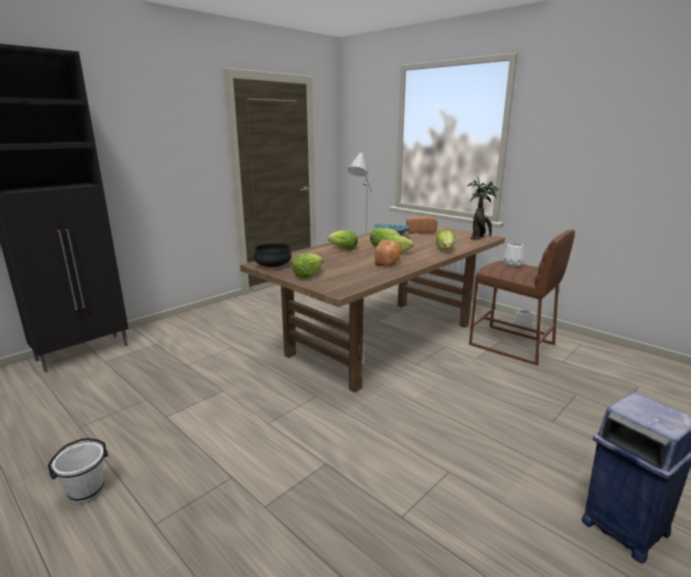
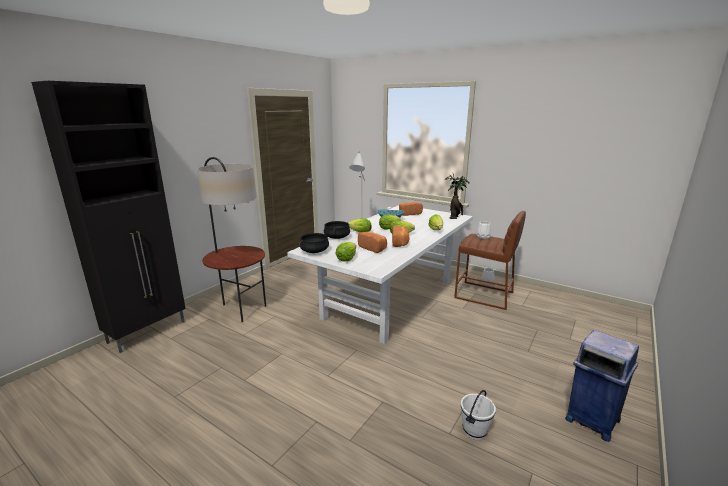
camera: 10 degrees left, 0 degrees up
(87, 493) = (206, 450): white bucket -> white bucket (475, 431)
(196, 337) = (241, 309): none -> floor lamp
(311, 252) = (337, 237): none -> black cooking pot
(349, 266) = (373, 248): none -> bread
(384, 338) = (391, 298): brown dining table -> white dining table

